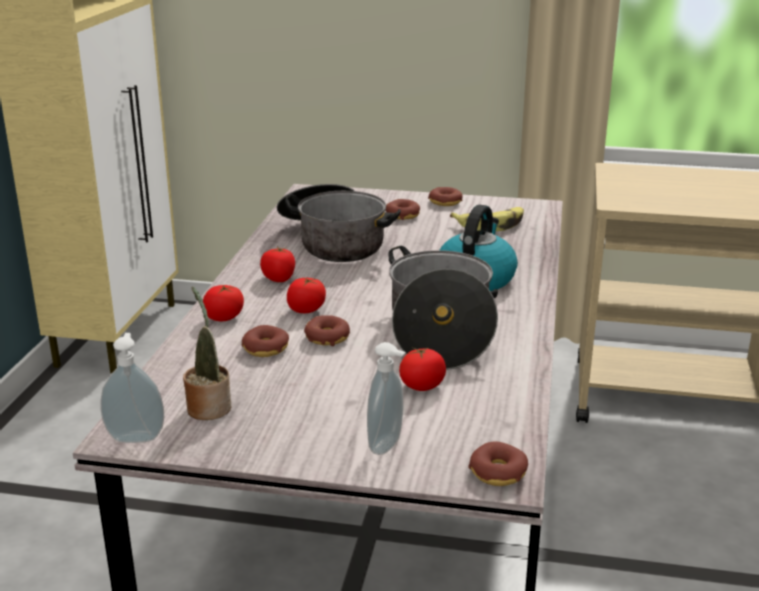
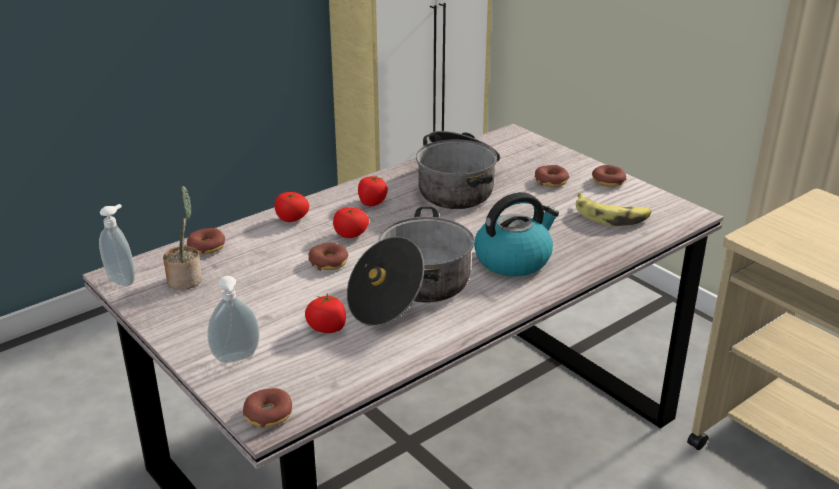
camera: 40 degrees right, 5 degrees up
(266, 348) = (279, 253): donut -> donut (206, 247)

